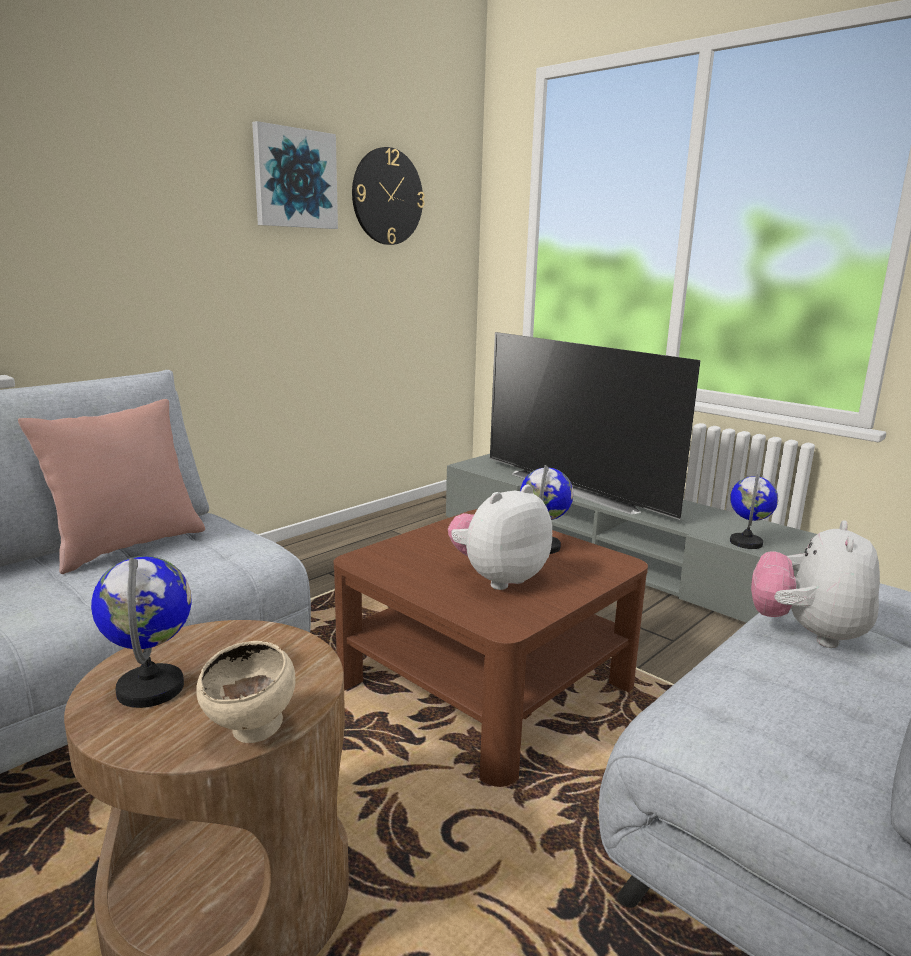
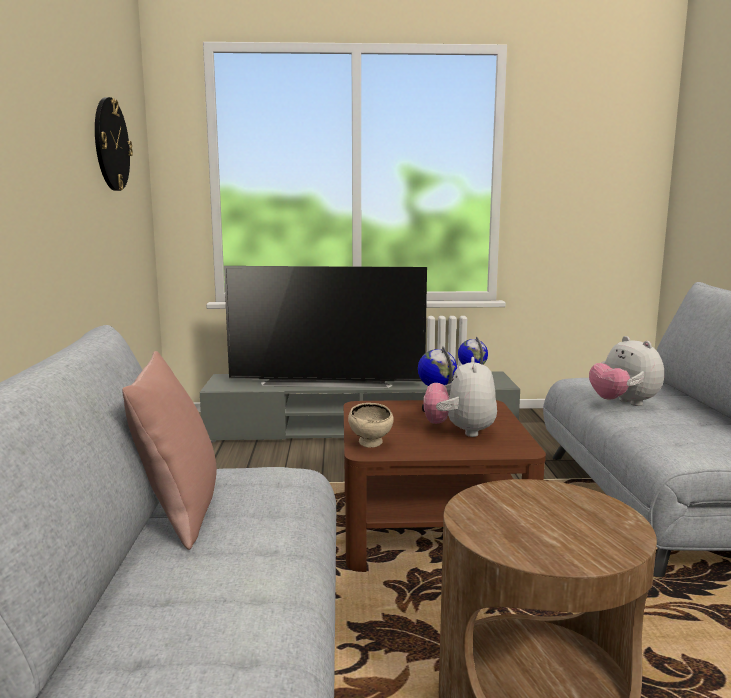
camera: 45 degrees left, 5 degrees down
(151, 688) = (533, 537): globe -> none
(252, 733) = (627, 523): beige bowl -> beige bowl (371, 445)
(295, 178) = (66, 123): picture -> none

